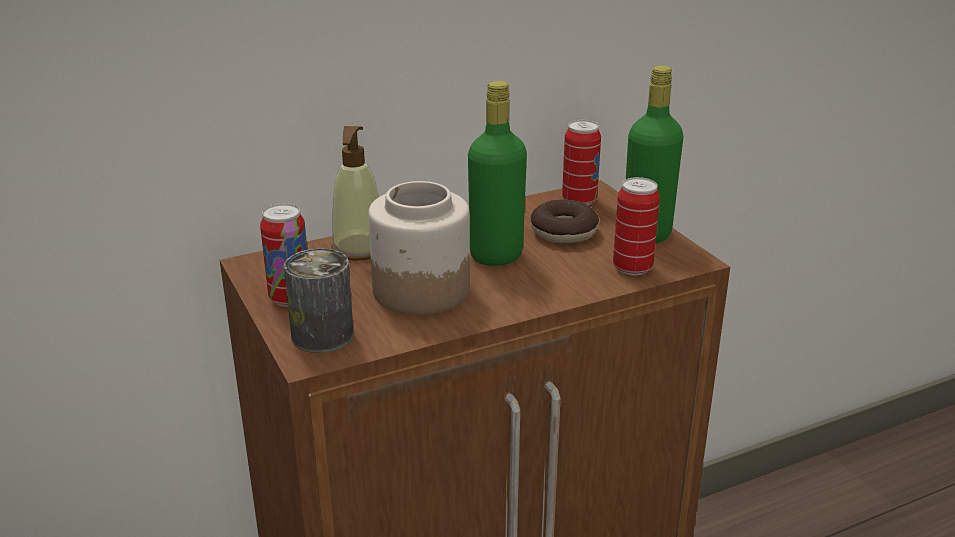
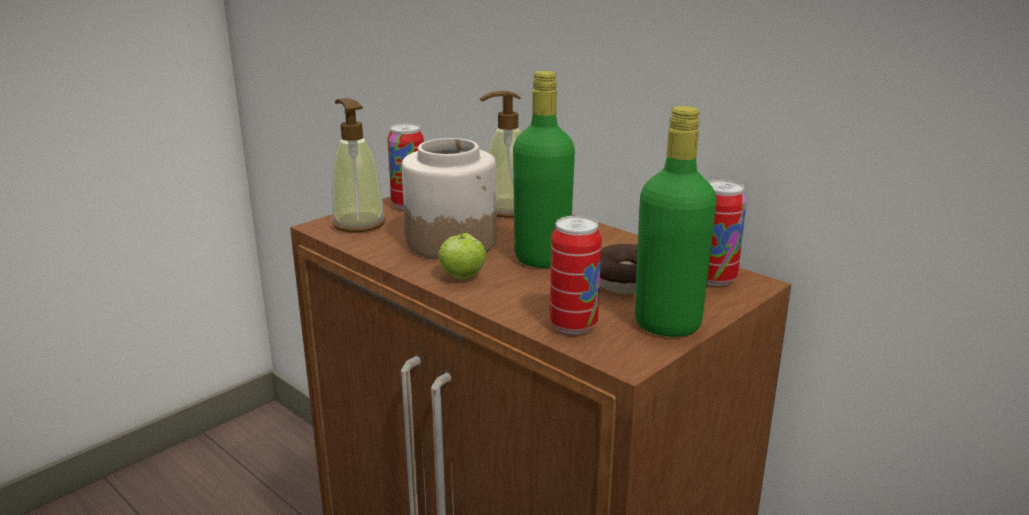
camera: 70 degrees right, 5 degrees down
(322, 335) = (358, 223): can -> soap dispenser
(511, 298) = (463, 277): none -> apple

